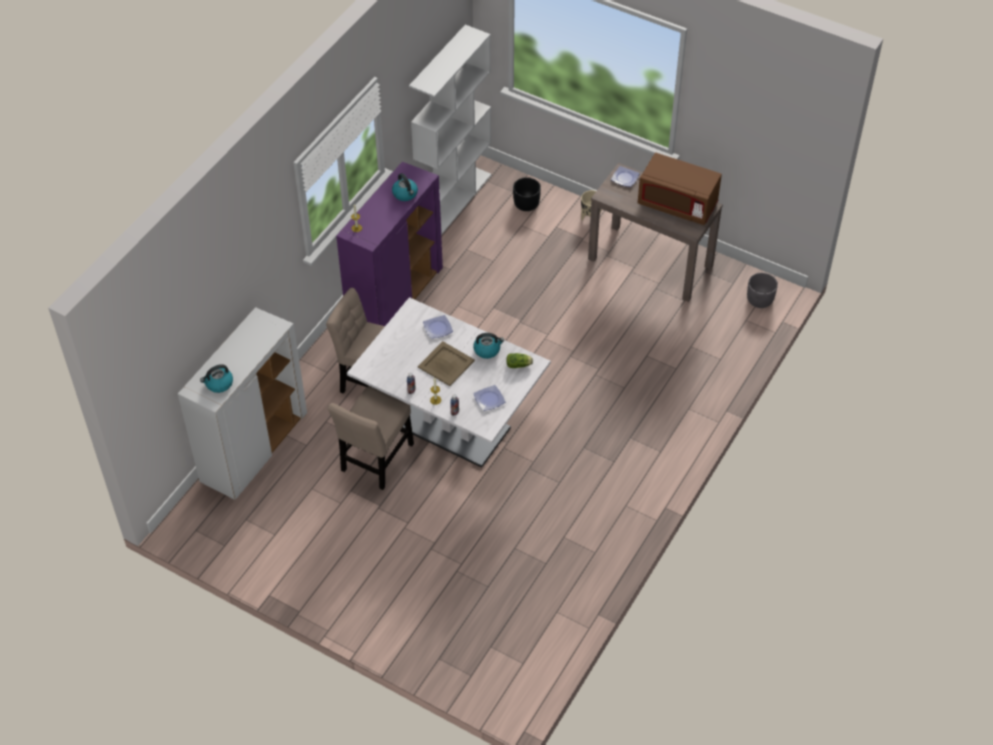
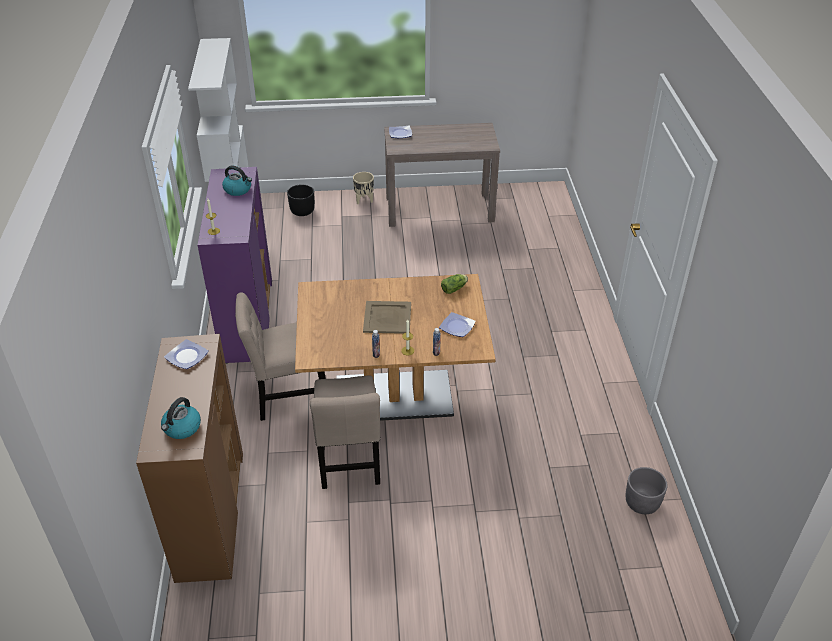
camera: 35 degrees left, 10 degrees down
(254, 448) = (210, 516): white cabinet -> brown cabinet
(437, 329) = (351, 294): plate -> plate (187, 357)
(451, 426) = (393, 396): white dining table -> brown dining table
(487, 350) = (414, 290): kettle -> none
(677, 205) = (459, 134): brown microwave -> none
(760, 300) = (544, 200): grey planter -> grey planter (642, 502)

